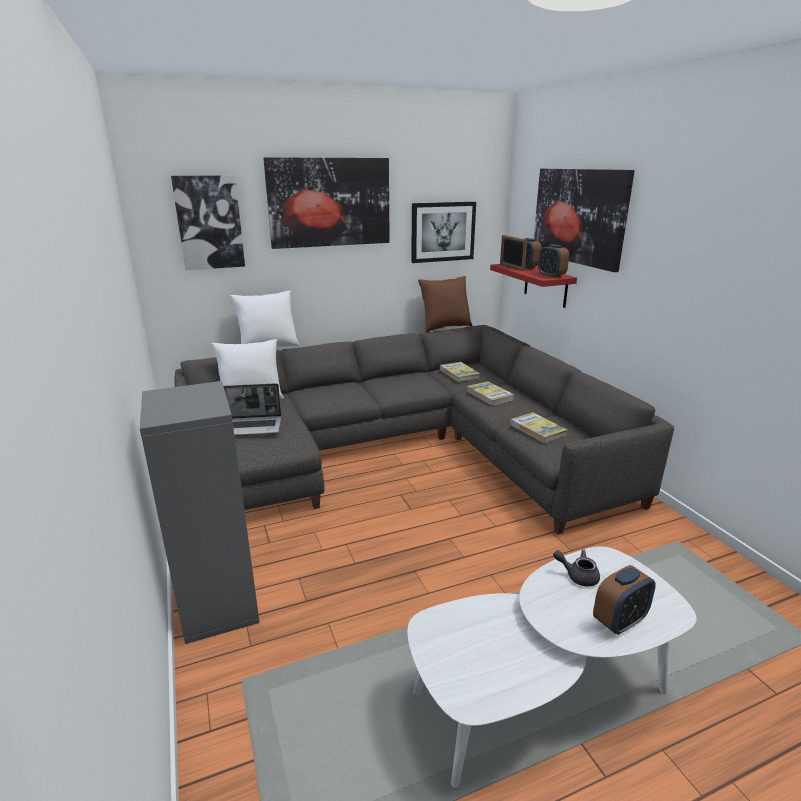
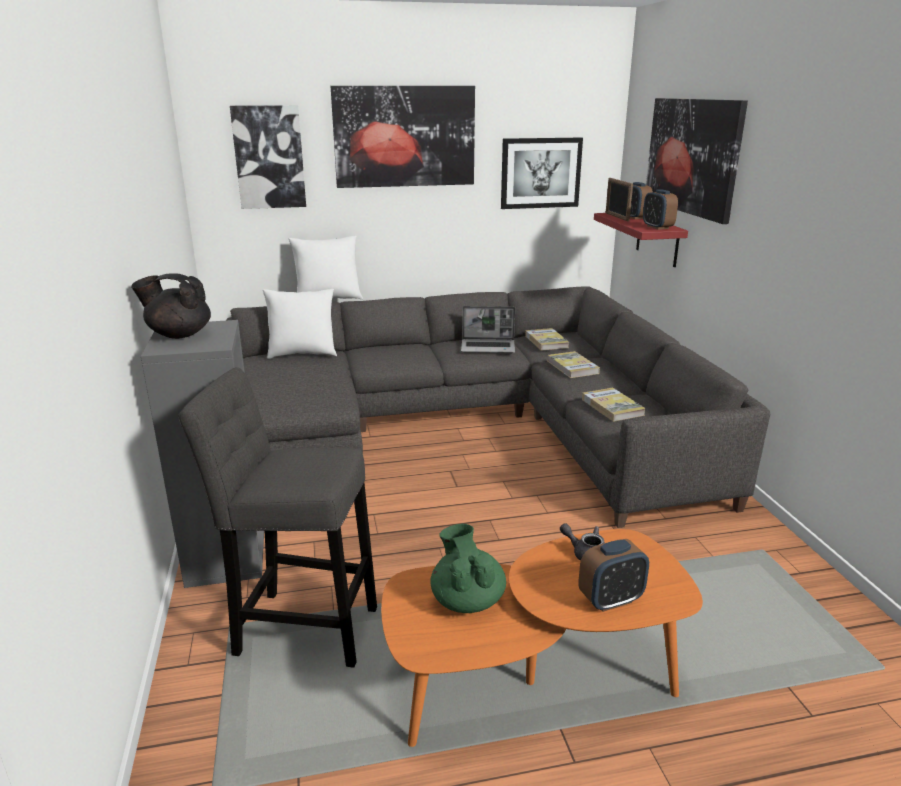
camera: 10 degrees right, 0 degrees up
(170, 401) = (179, 334): none -> black teapot
(253, 427) = (294, 382): laptop -> laptop (488, 347)
(311, 672) = (300, 628): none -> grey stool
(444, 327) = (538, 287): brown pillow -> none
(488, 636) = (467, 600): none -> green teapot
(540, 695) = (533, 679): white coffee table -> orange coffee table

